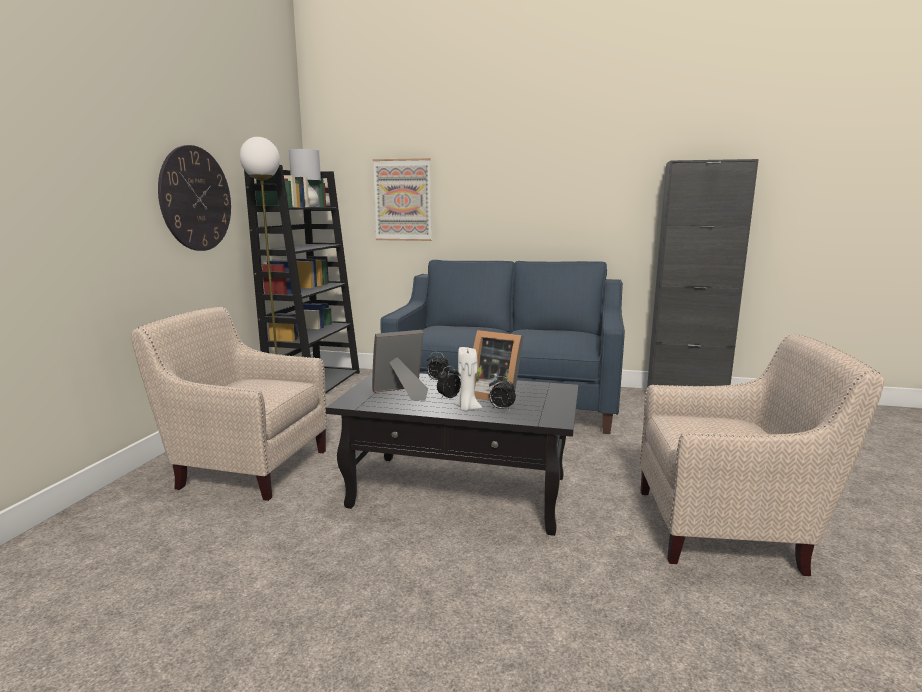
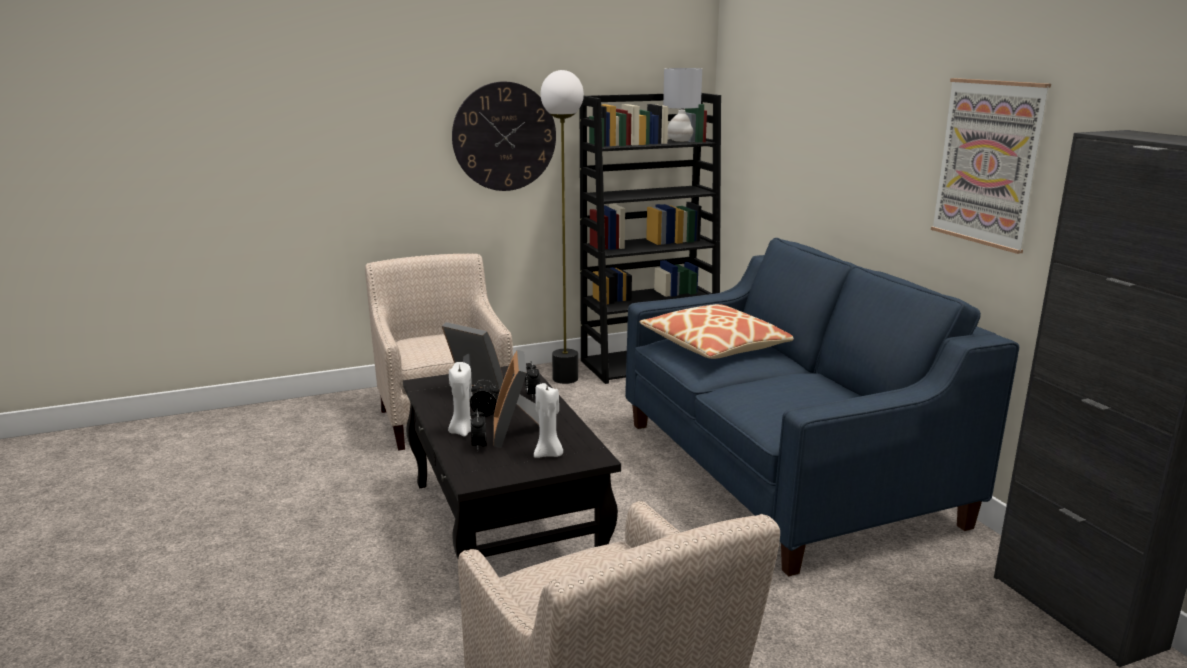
camera: 55 degrees right, 5 degrees up
(403, 200) = (788, 142): picture -> picture (988, 163)
(451, 331) = (715, 346): none -> pillow
(541, 395) = (549, 454): none -> white candle

